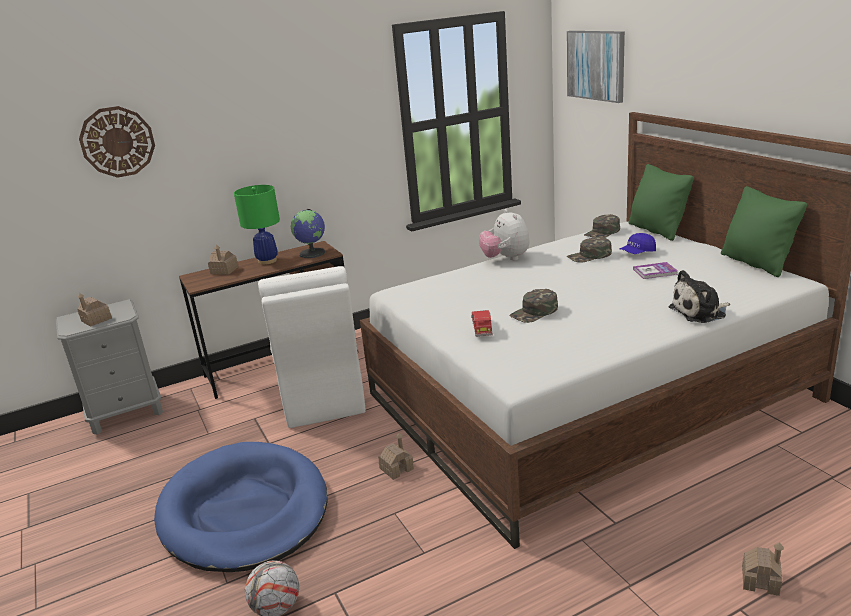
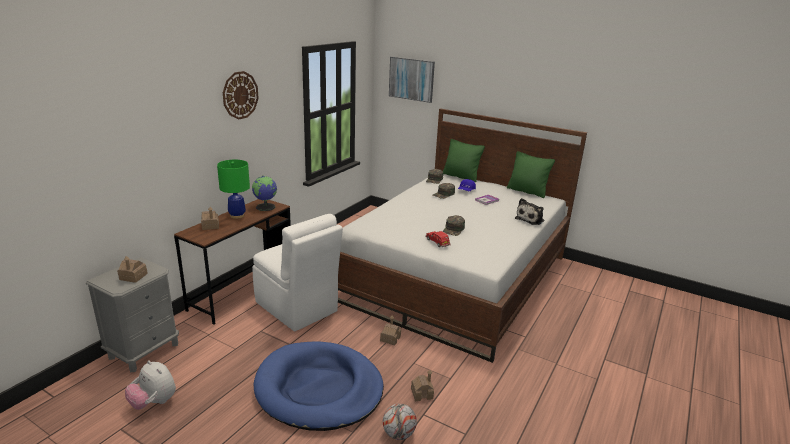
camera: 35 degrees left, 0 degrees up
(117, 142) = (138, 130): wall clock -> wall clock (240, 95)
(505, 259) = (398, 200): plush toy -> plush toy (154, 402)
(760, 580) = (601, 344): toy house -> toy house (422, 393)

